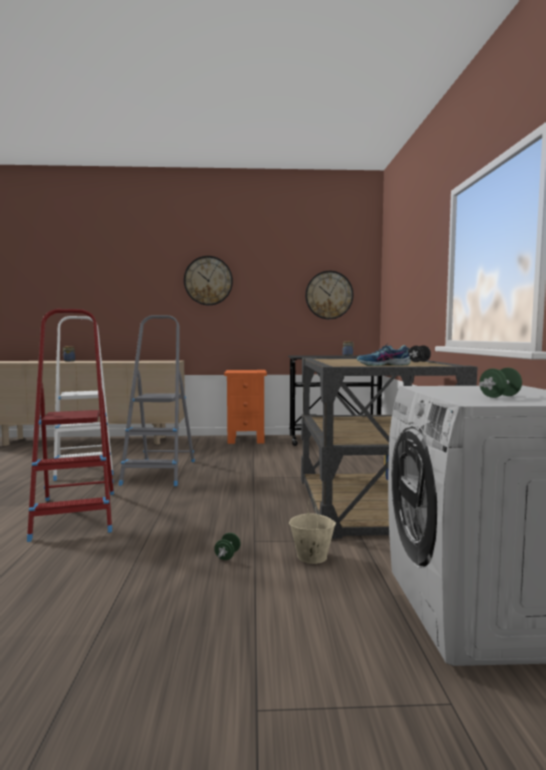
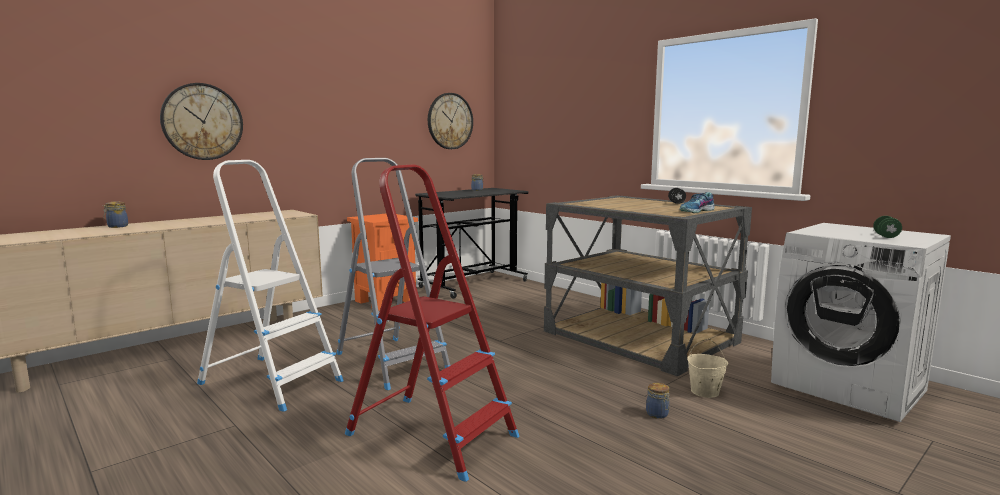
camera: 40 degrees left, 5 degrees up
(208, 280) = (318, 99): wall clock -> wall clock (202, 122)
(227, 556) = (657, 414): green dumbbell -> jar

